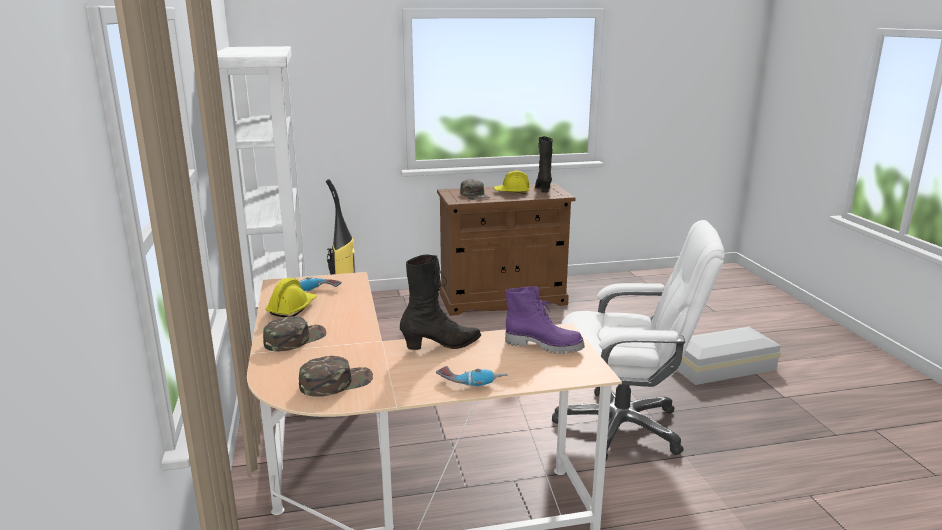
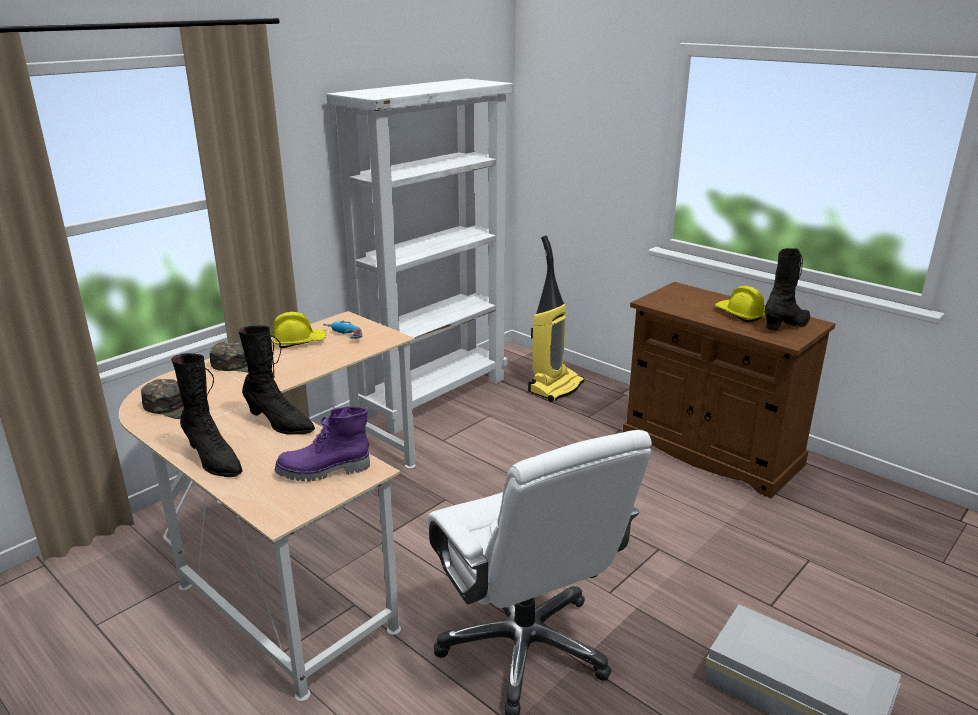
camera: 55 degrees right, 5 degrees up
(471, 382) = (213, 460): power drill -> black boot
(475, 195) = (688, 302): green cap -> none
(544, 345) = (324, 471): purple boot -> purple boot turned 90 degrees clockwise

